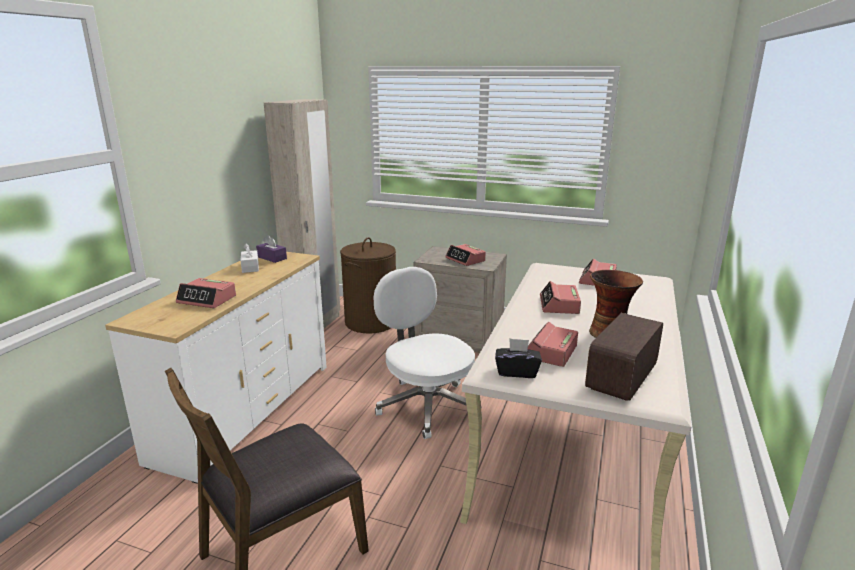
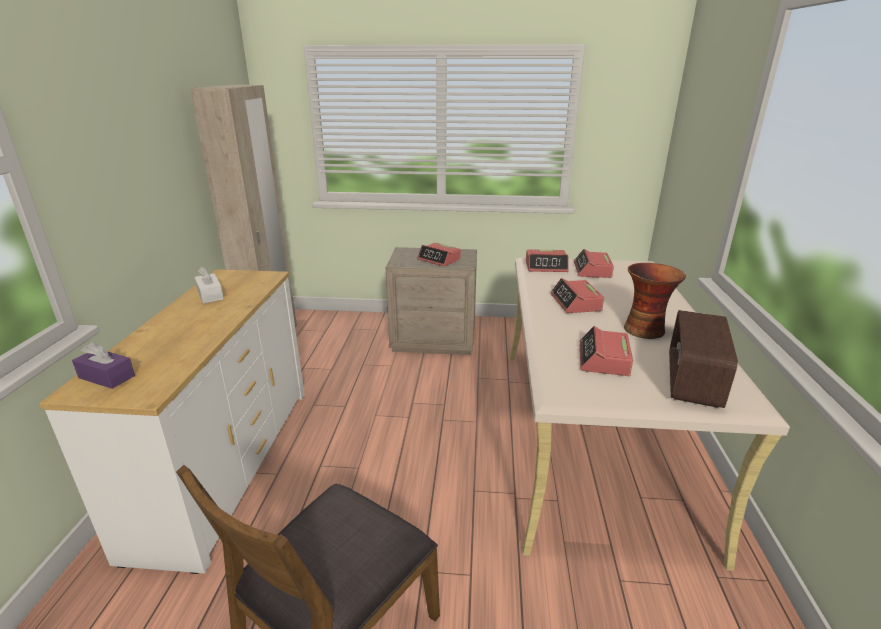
camera: 15 degrees left, 5 degrees up
(207, 299) = (174, 346): alarm clock -> alarm clock (546, 266)
(272, 258) = (232, 280): purple tissue box -> purple tissue box (107, 377)
(370, 322) = (333, 335): brown laundry basket -> none
(426, 405) = (431, 422): white office chair -> none
(516, 372) = (587, 389): black tissue box -> none

